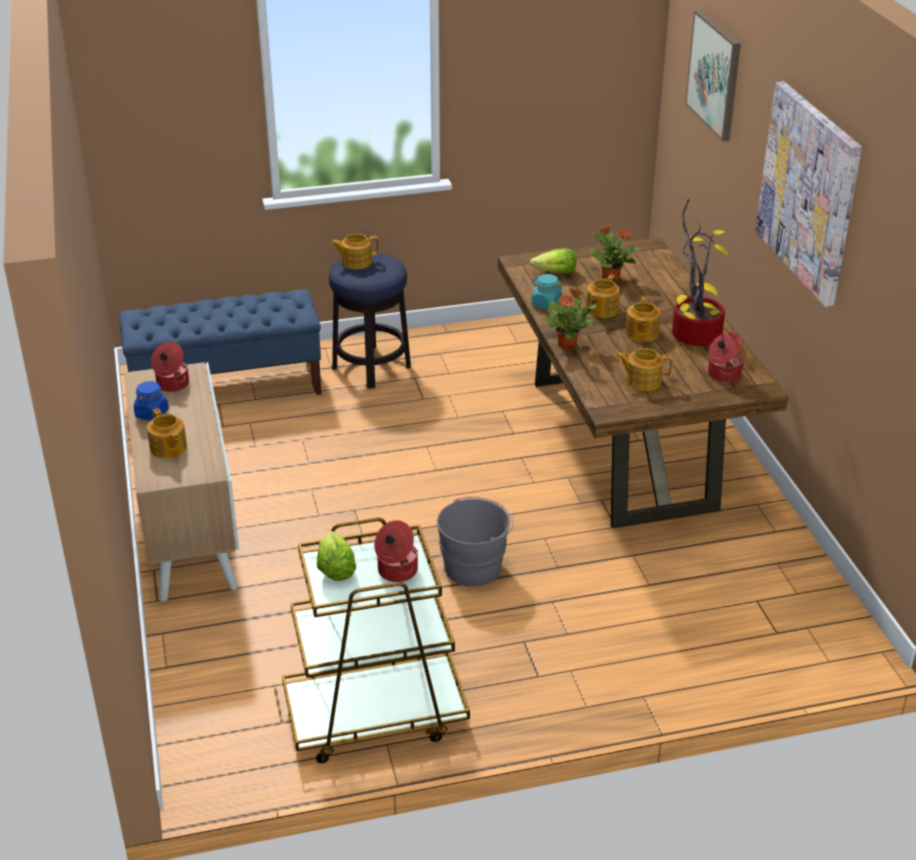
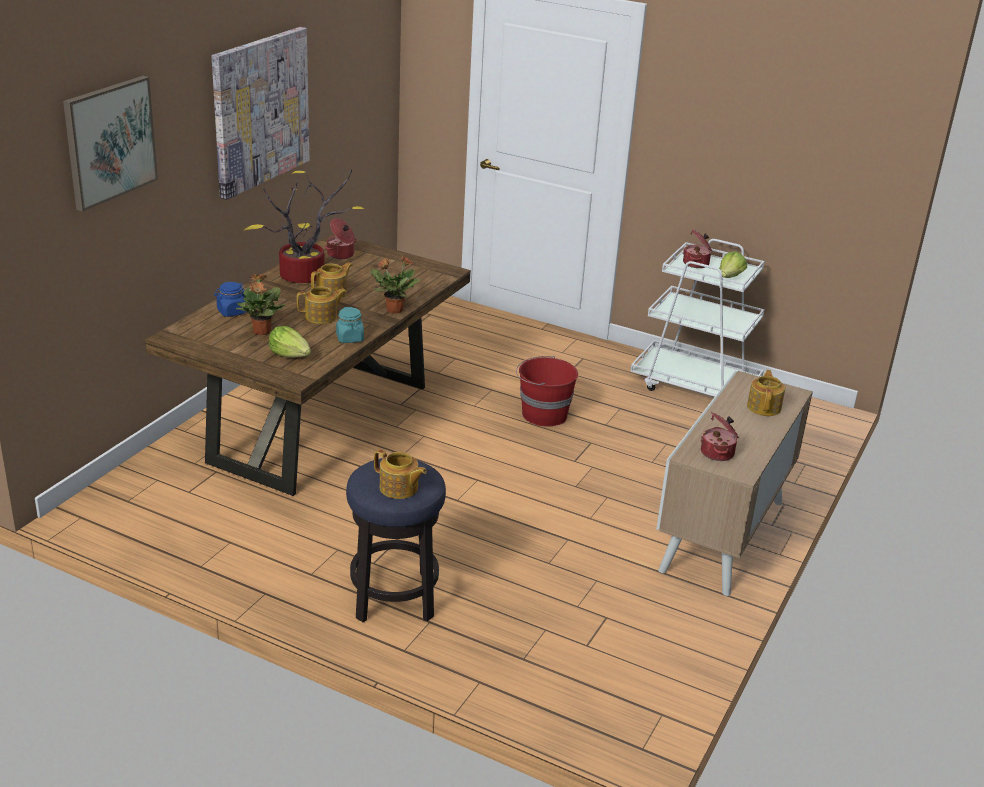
camera: 140 degrees left, 5 degrees down
(152, 414) = (756, 437): blue jar -> blue jar (231, 312)
(227, 388) = (559, 660): blue bench -> none
(374, 715) = (695, 386): brown cart -> white cart
(474, 567) = (543, 414): grey bucket -> red bucket
(642, 381) = (394, 273): teapot -> none

